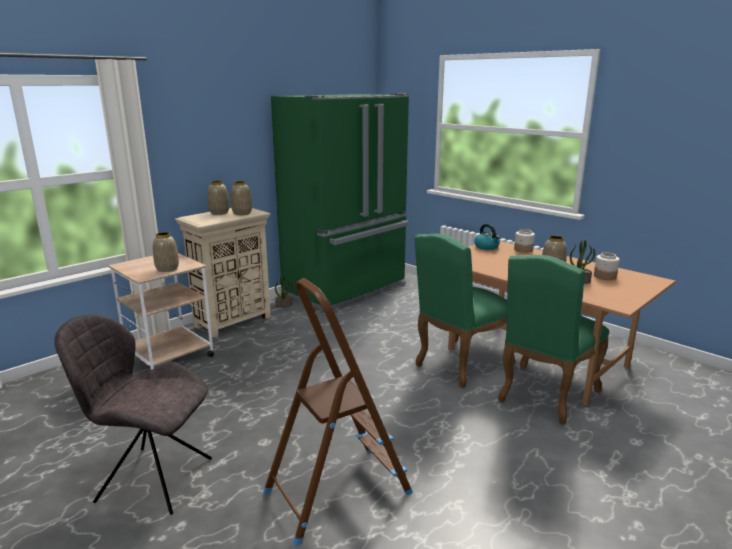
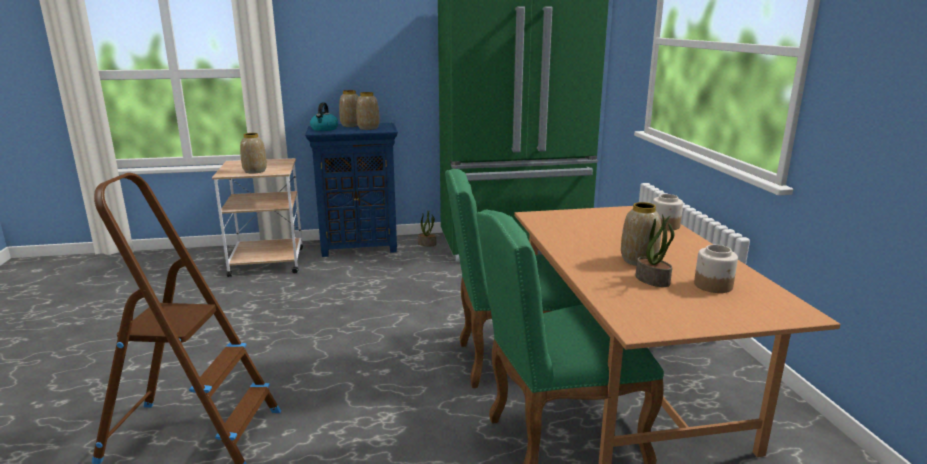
camera: 35 degrees right, 0 degrees up
(151, 478) = (104, 356): grey chair -> none
(233, 321) = (360, 247): beige cabinet -> blue cabinet
(487, 247) = (619, 213): kettle -> kettle (324, 129)

